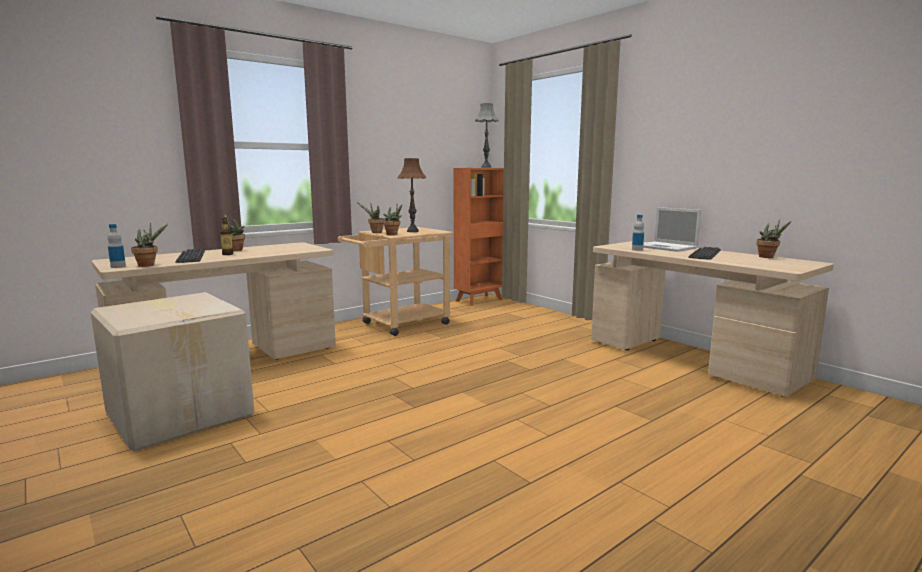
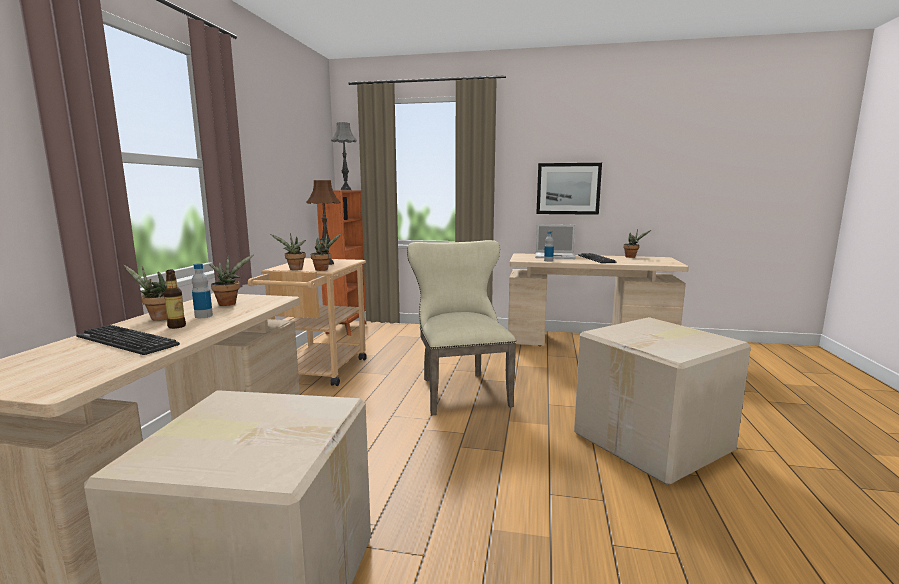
camera: 40 degrees left, 0 degrees up
(118, 266) = (47, 386): bottle -> bottle (203, 316)
(149, 265) = (106, 369): potted plant -> potted plant (229, 303)
(472, 361) = (460, 389): none -> beige chair
(550, 448) = (654, 442): none -> cardboard box
(700, 164) = (568, 188): none -> picture

